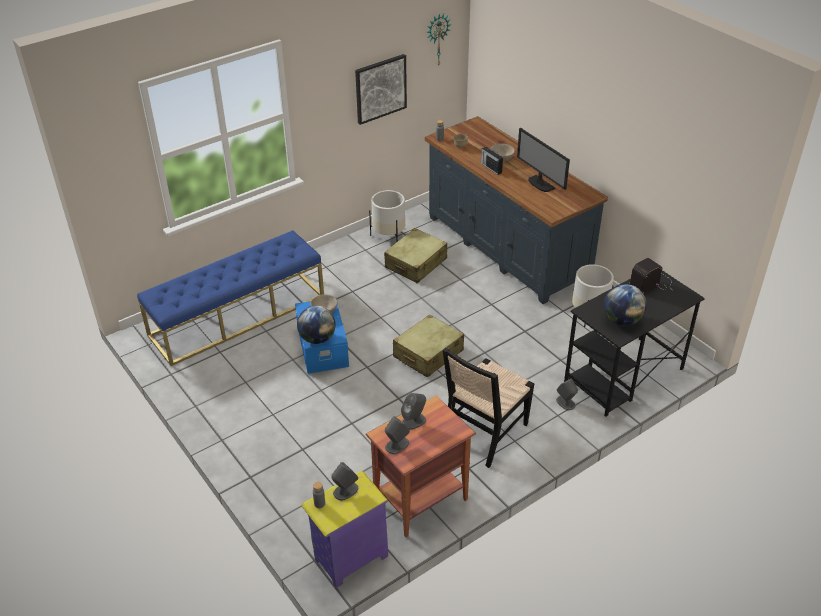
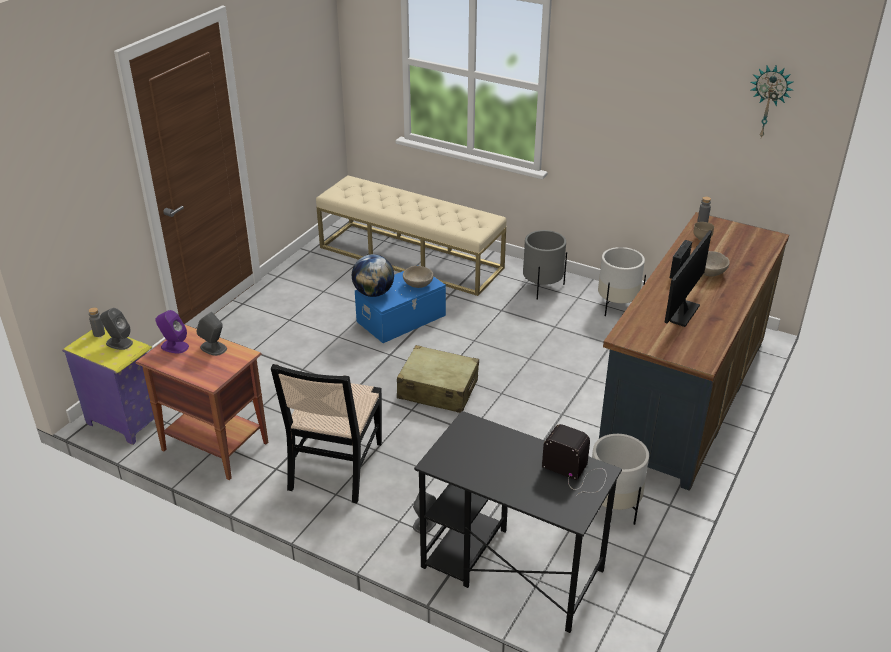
camera: 65 degrees right, 5 degrees down
(238, 315) = (411, 257): blue bench -> beige bench
(338, 261) = (542, 287): none -> grey planter
(380, 88) = (669, 123): picture -> none
(396, 445) = (174, 346): grey speaker -> purple speaker
(416, 263) = (586, 338): beige suitcase -> none
(485, 433) = (336, 467): chair -> chair turned 90 degrees counterclockwise
(622, 320) = (470, 459): globe -> none

